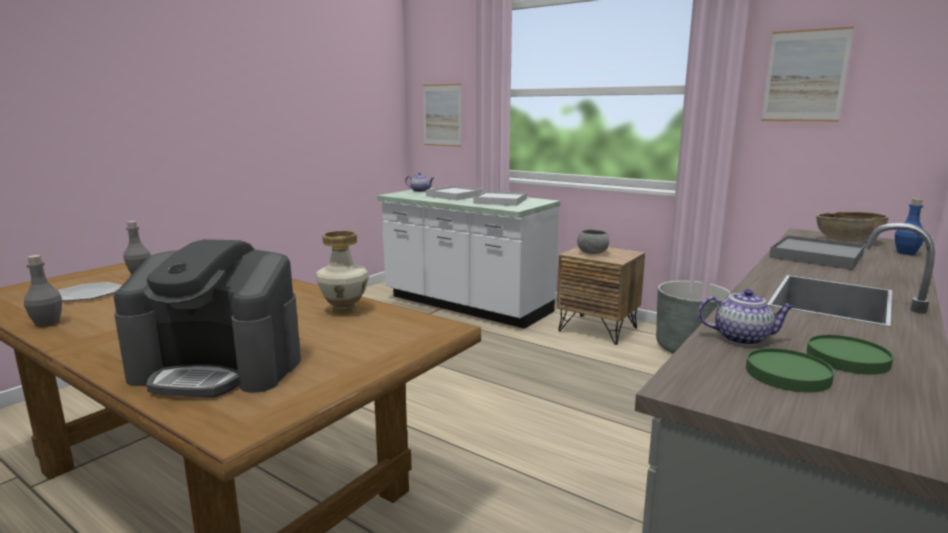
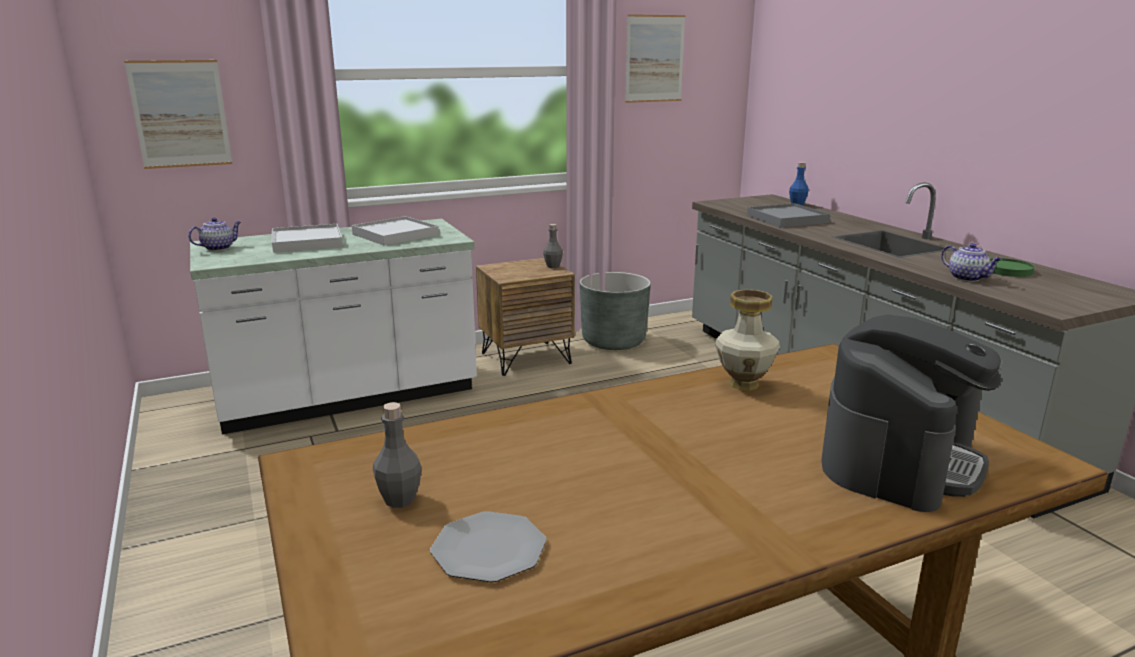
camera: 60 degrees left, 5 degrees up
(47, 323) = (648, 580): grey bottle -> grey bottle (553, 266)
(592, 253) = (518, 272): grey bowl -> none
(742, 338) = (968, 278): teapot -> teapot turned 105 degrees clockwise
(787, 374) = (1031, 286): green plate -> none
(848, 241) = (751, 203): brown bowl -> none

